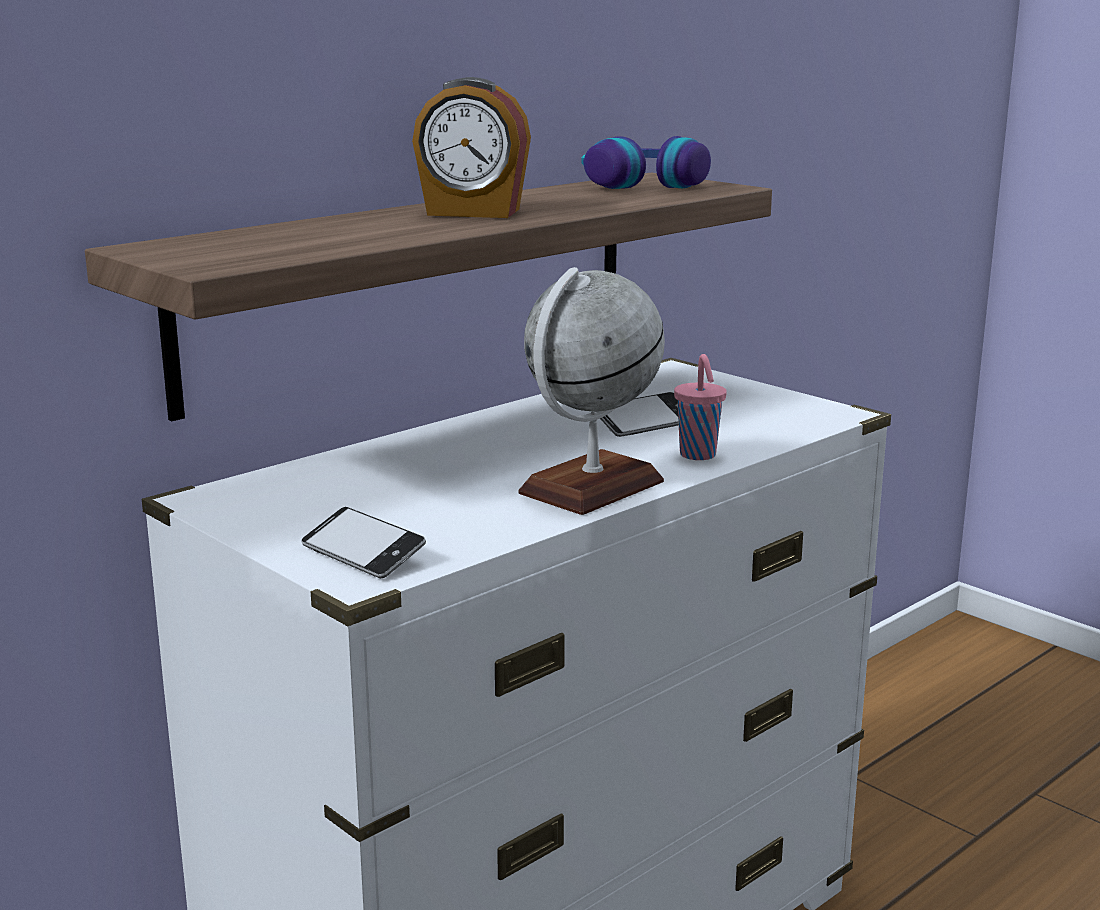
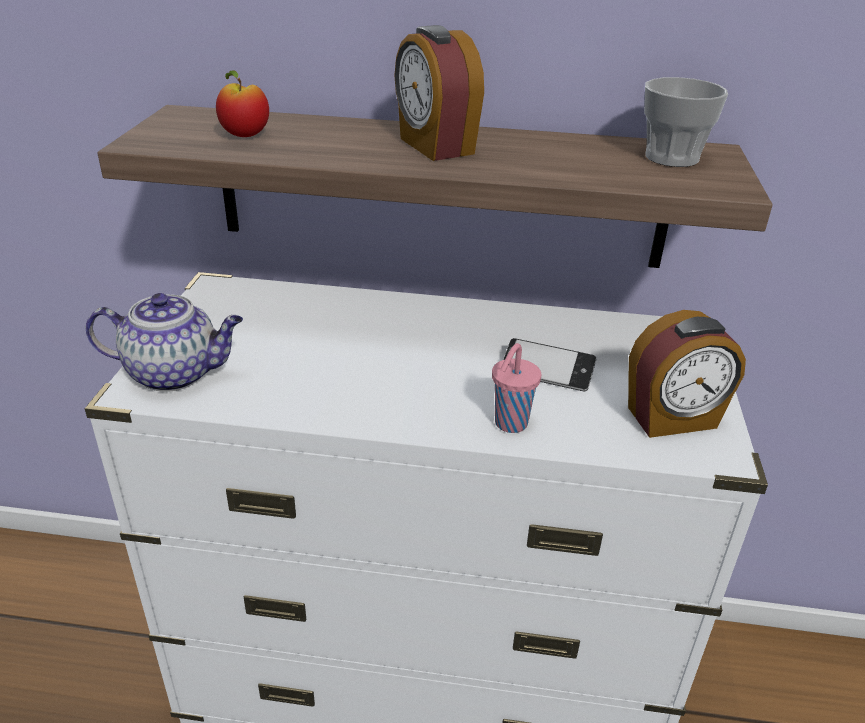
camera: 50 degrees right, 15 degrees up
(288, 242) = (245, 136): none -> apple
(363, 553) = (176, 373): phone -> teapot
(591, 487) = (383, 405): globe -> none
(644, 184) = (671, 157): headphones -> cup
(777, 410) = (673, 419): none -> alarm clock

